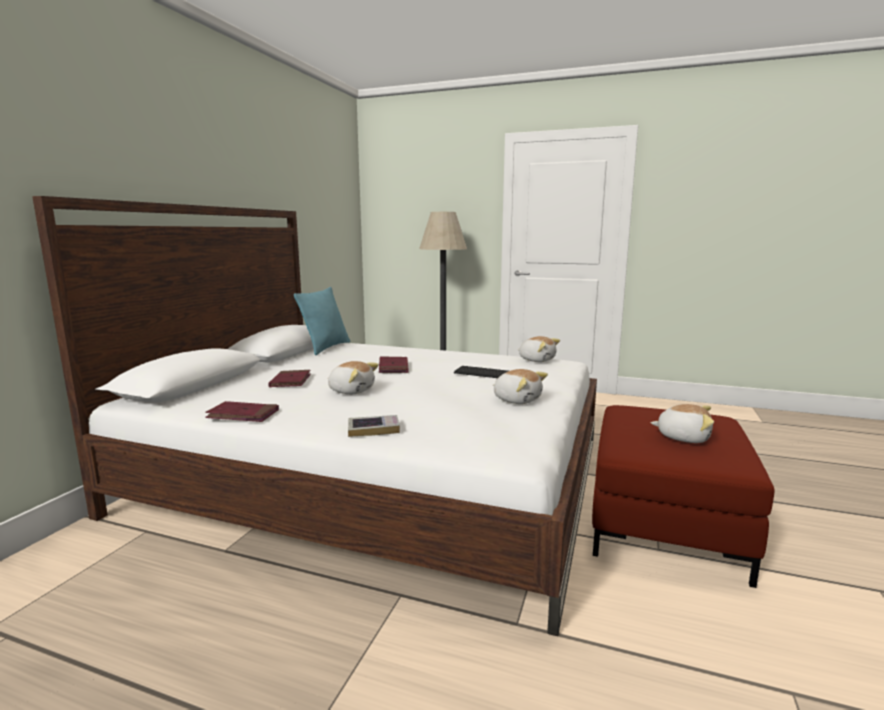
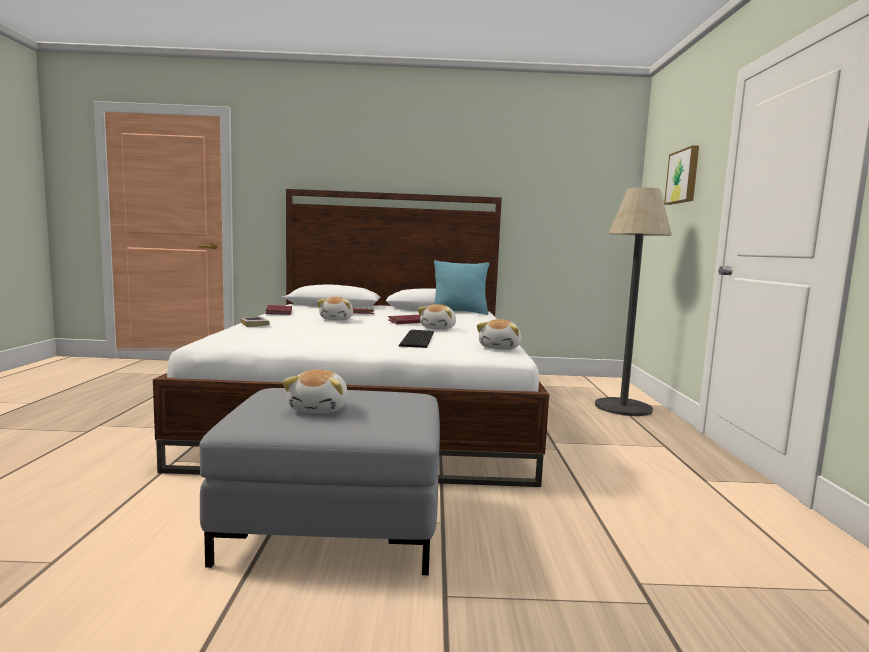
camera: 70 degrees right, 5 degrees down
(440, 200) = (683, 176): none -> picture
(517, 400) = (338, 343): plush toy -> plush toy (439, 328)
(664, 523) = (335, 523): red ottoman -> grey ottoman

